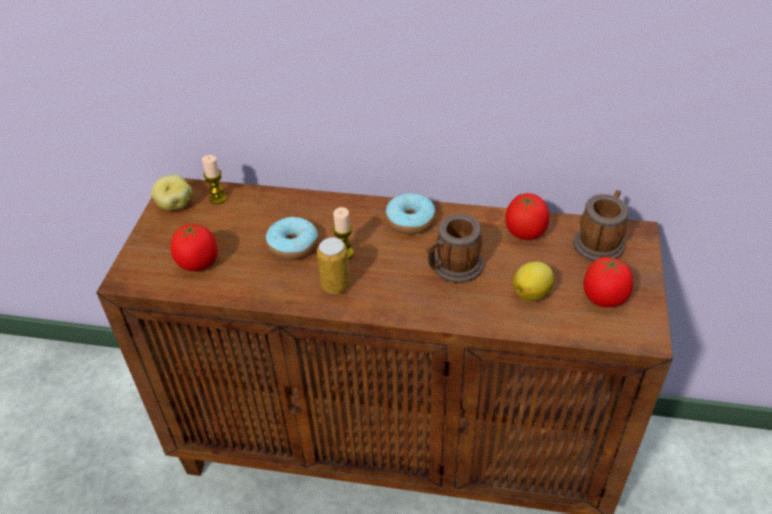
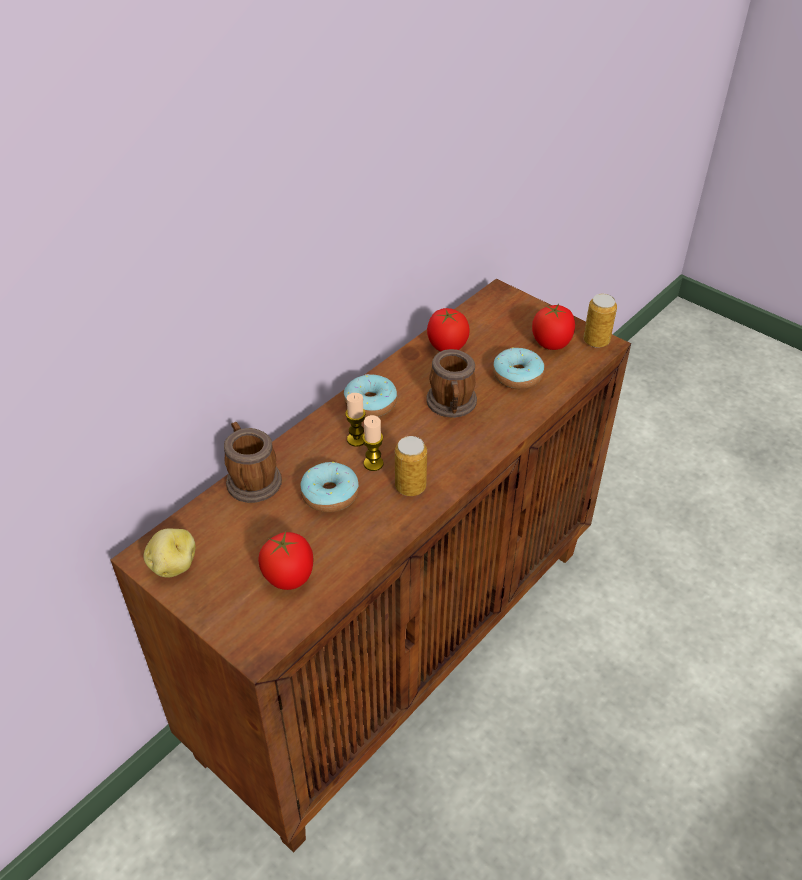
camera: 60 degrees left, 0 degrees up
(218, 198) = (201, 525): candle -> candle (356, 439)
(532, 293) = (517, 376): lemon -> donut
(600, 242) = (492, 315): mug -> mug (251, 478)
(644, 329) = (596, 341): none -> can

